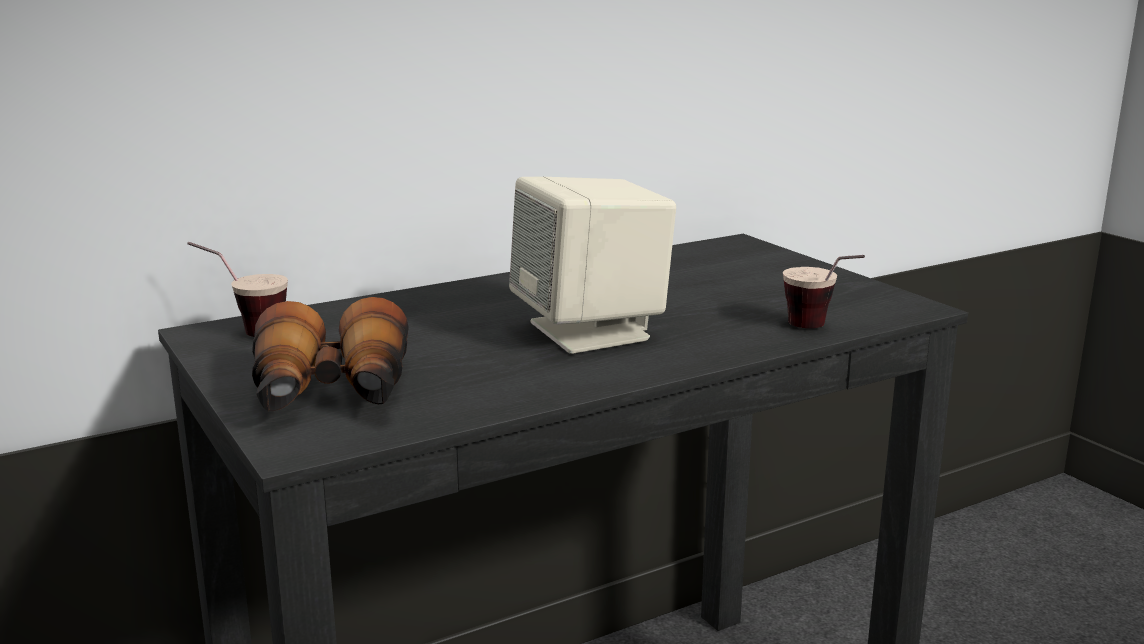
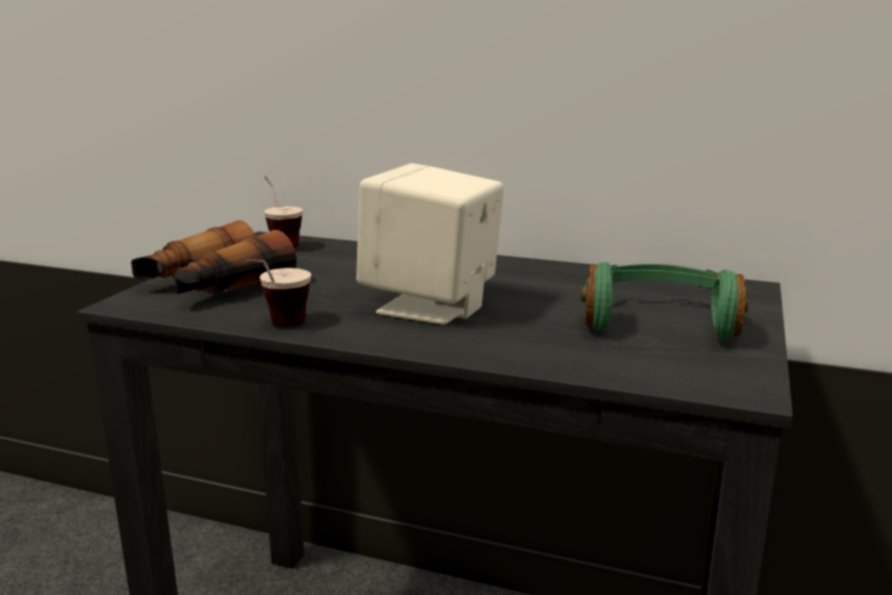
camera: 50 degrees right, 0 degrees up
(761, 283) = (659, 321): none -> green headphones
(821, 330) = (589, 369): cup -> cup (278, 329)

